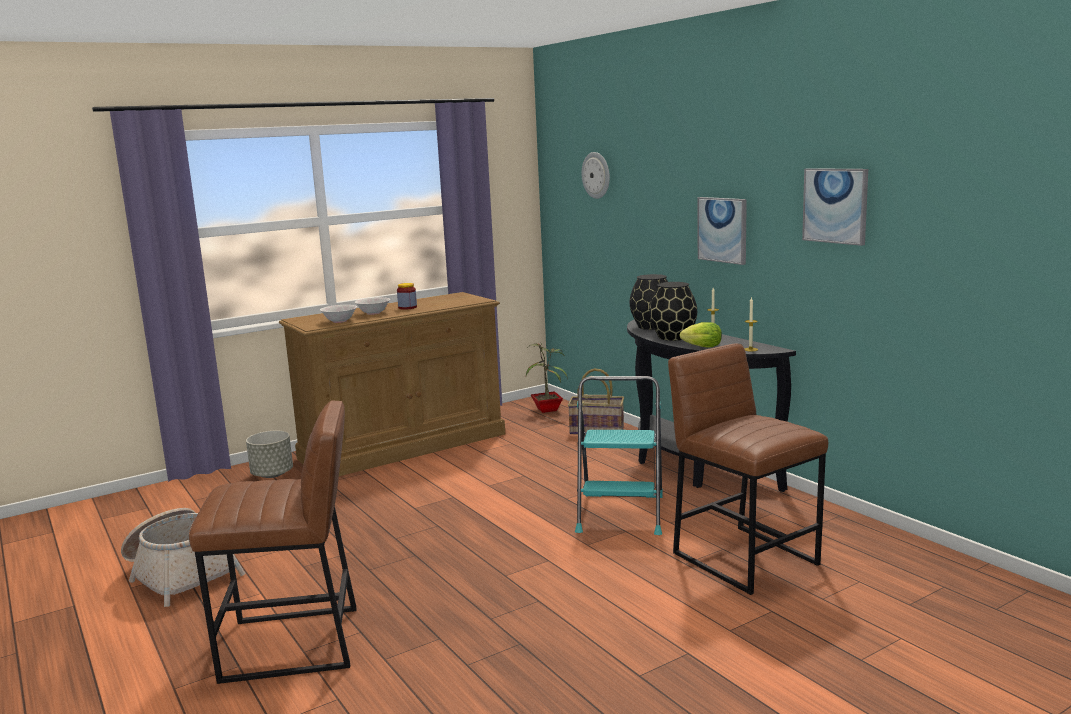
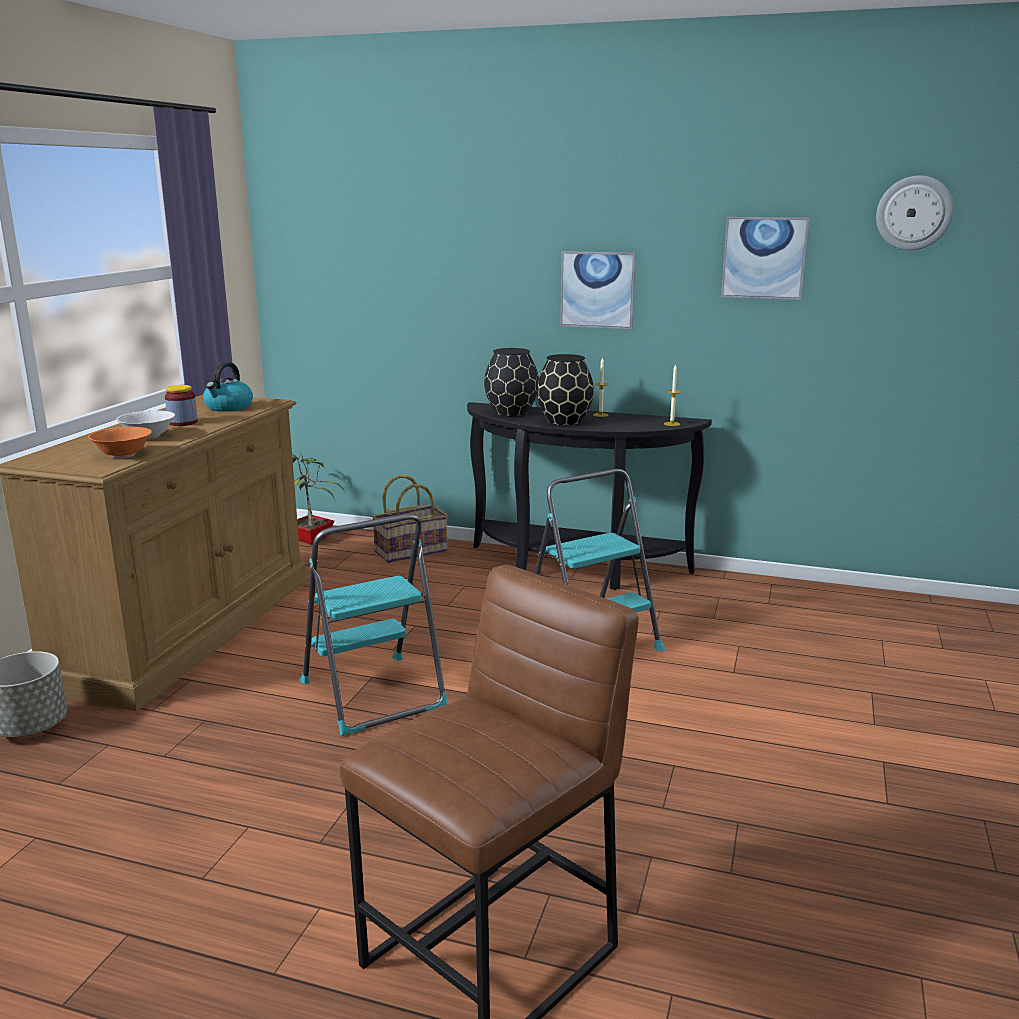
camera: 40 degrees left, 5 degrees up
(181, 574) = (126, 940): basket -> none
(339, 321) = (122, 455): white bowl -> orange bowl
(437, 507) = (374, 696): none -> turquoise step ladder
(451, 301) = (228, 407): none -> kettle
(596, 175) = (374, 224): wall clock -> wall clock (914, 213)
(700, 347) = (620, 428): lettuce -> none
(743, 557) = (768, 648): brown chair -> none

